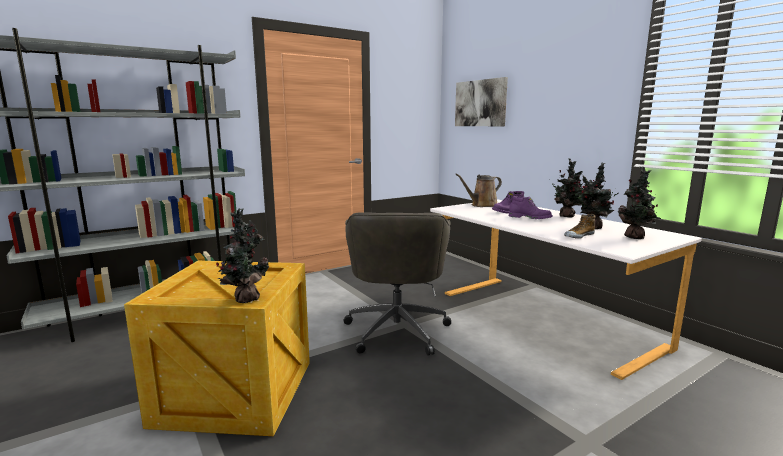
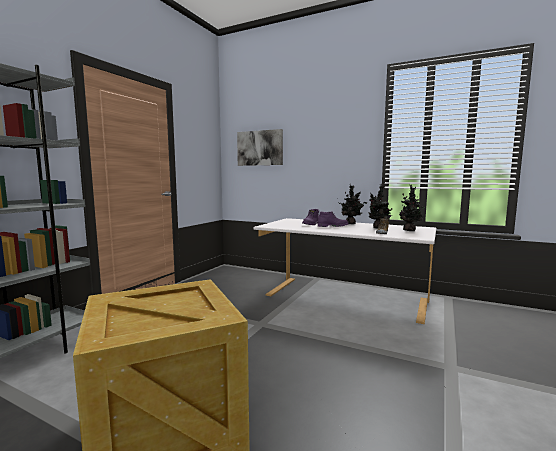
camera: 30 degrees left, 5 degrees down
(245, 299) = (213, 317): potted plant -> none
(397, 329) = (258, 329): grey office chair -> none
(482, 205) = (285, 222): brown watering can -> none

